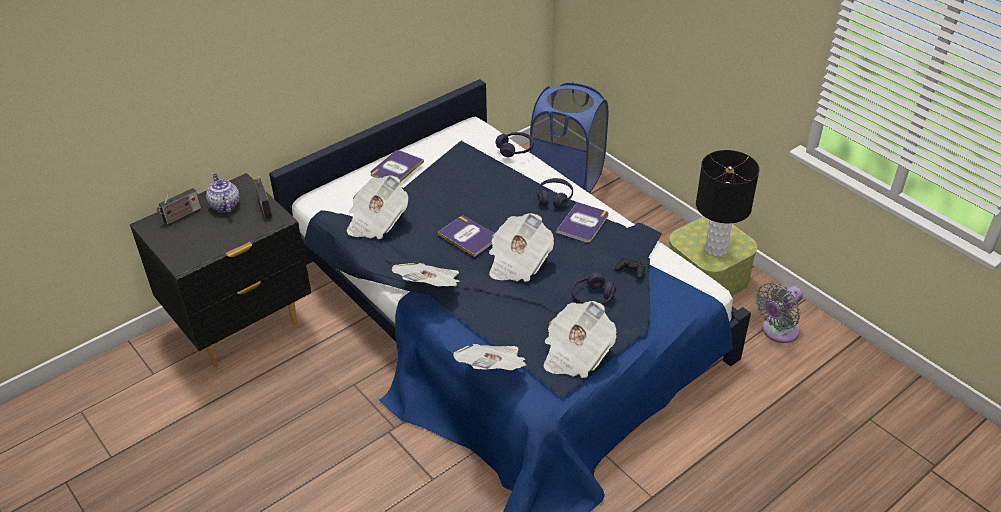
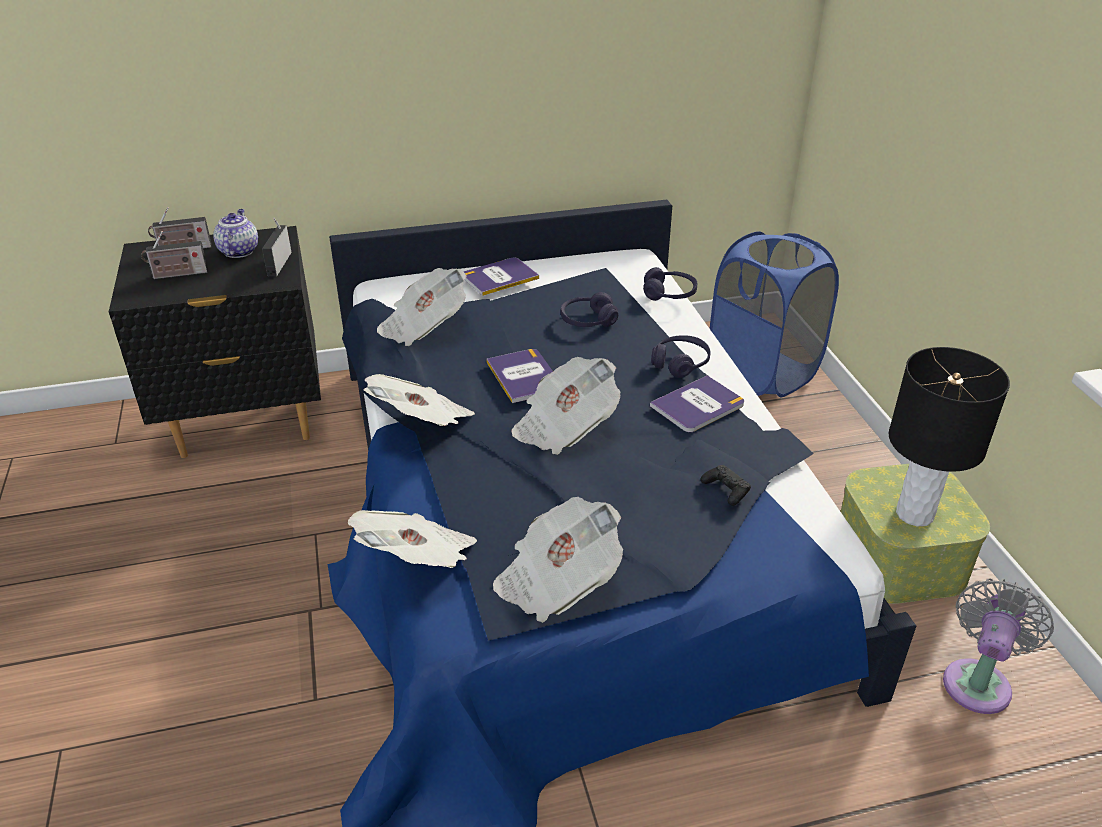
camera: 25 degrees right, 5 degrees down
(198, 236) = (177, 274): none -> radio
(592, 298) = (639, 508): purple headphones -> purple headphones (588, 321)
(777, 331) = (978, 681): grey fan -> grey fan turned 135 degrees clockwise

